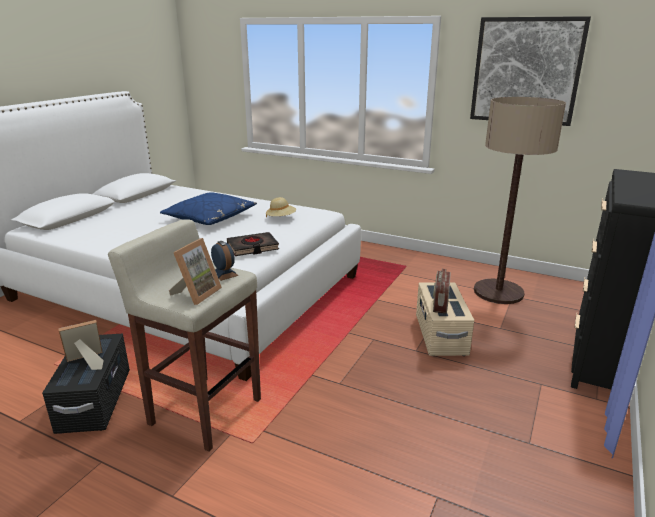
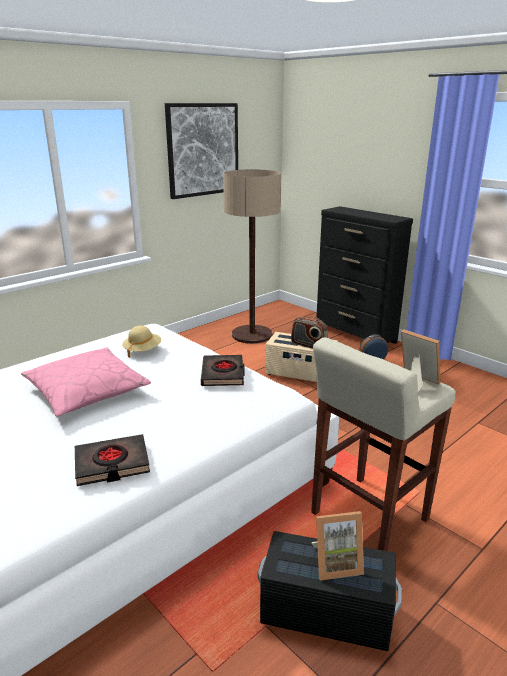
camera: 70 degrees left, 0 degrees up
(86, 362) = (336, 563): picture frame -> picture frame turned 90 degrees counterclockwise
(123, 241) = (112, 464): none -> black book
(210, 217) = (86, 391): blue pillow -> pink pillow

